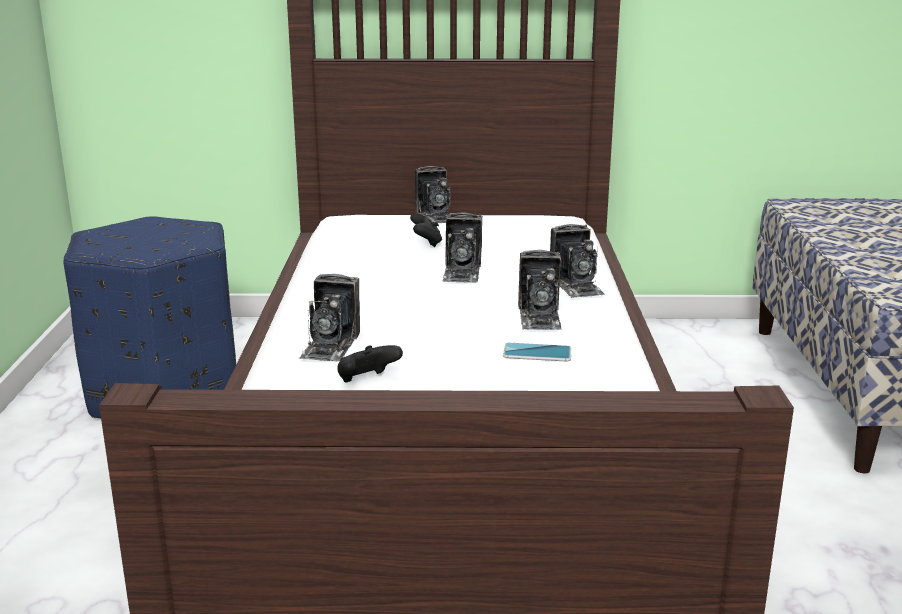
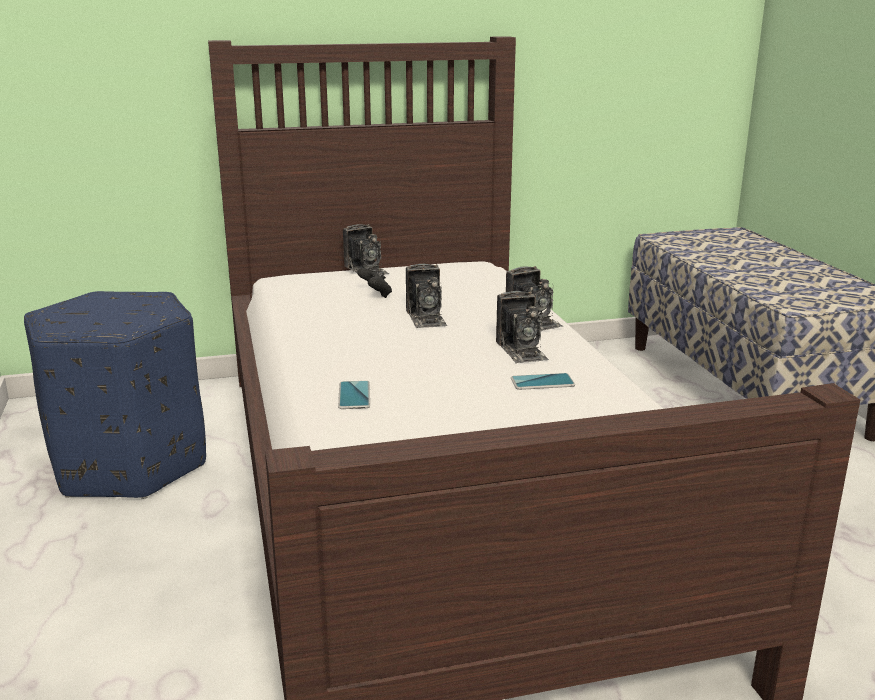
camera: 15 degrees left, 0 degrees up
(330, 345) = (354, 396): camera -> phone
(367, 381) = (411, 424): black game controller -> none

